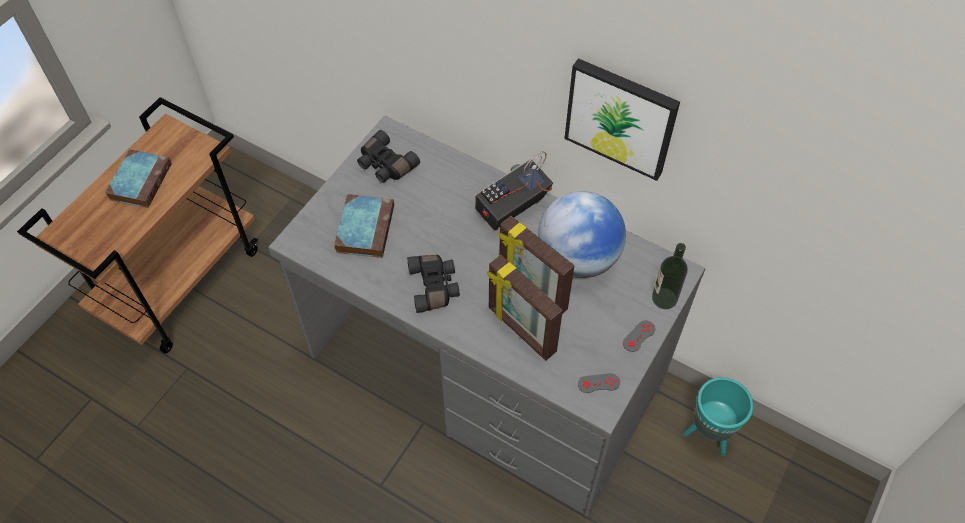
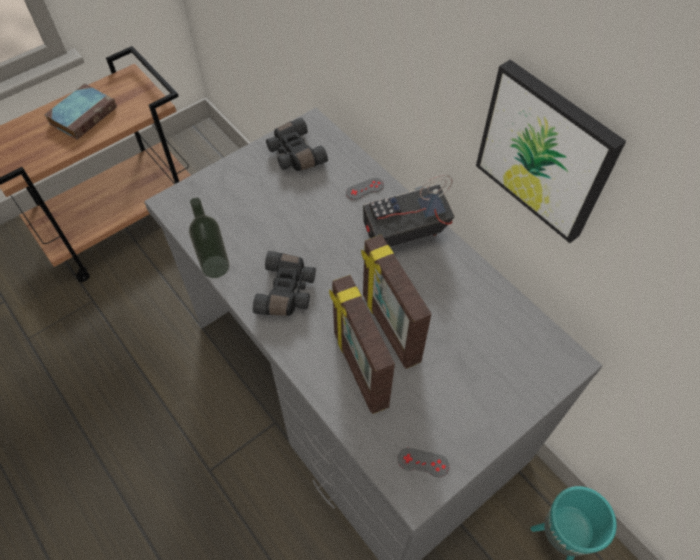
camera: 20 degrees right, 0 degrees up
(365, 228) = (245, 209): book -> none
(577, 258) = (455, 308): globe -> none
(639, 336) = (492, 421): grey game controller -> grey game controller (365, 189)
(664, 298) = (540, 386): bottle -> bottle (215, 266)

